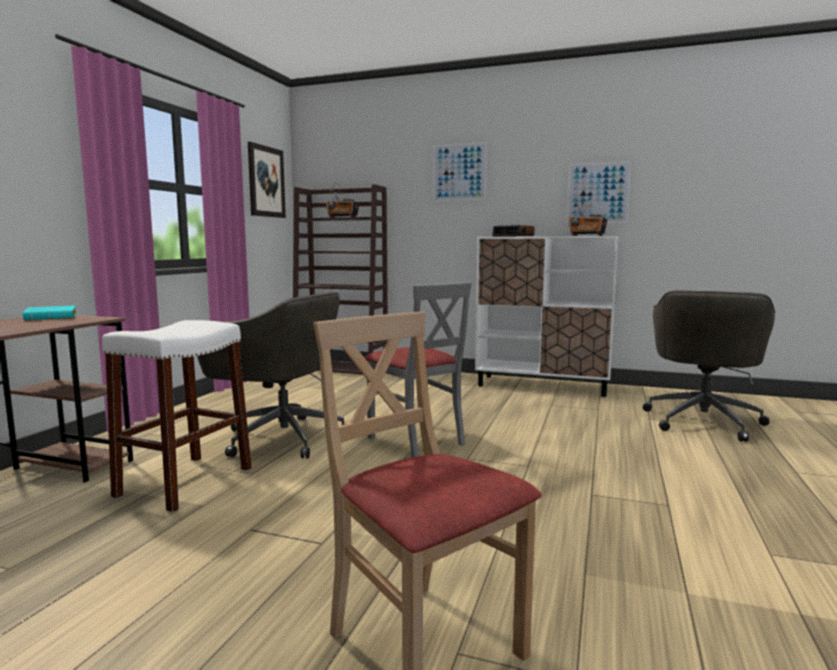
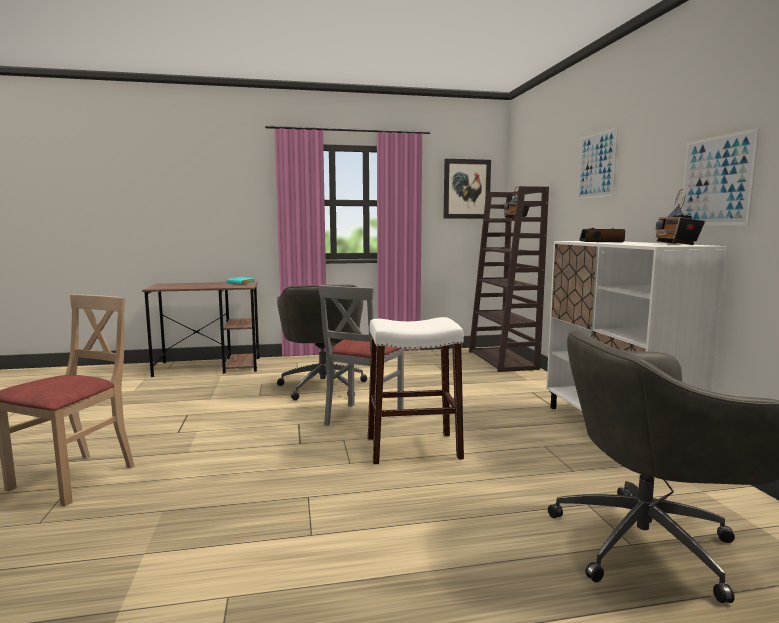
camera: 60 degrees right, 0 degrees up
(185, 482) = (236, 387): white stool -> white stool (413, 448)

